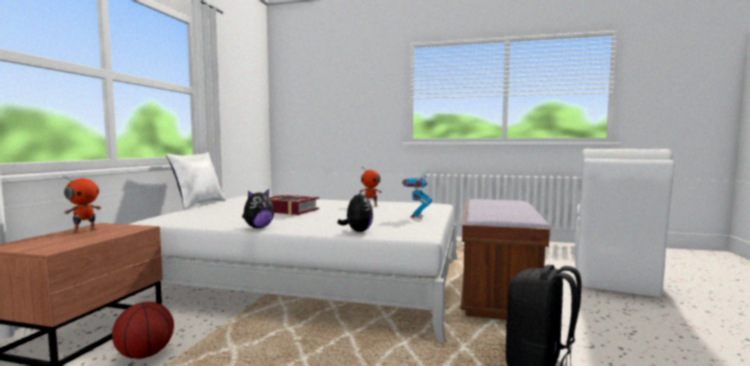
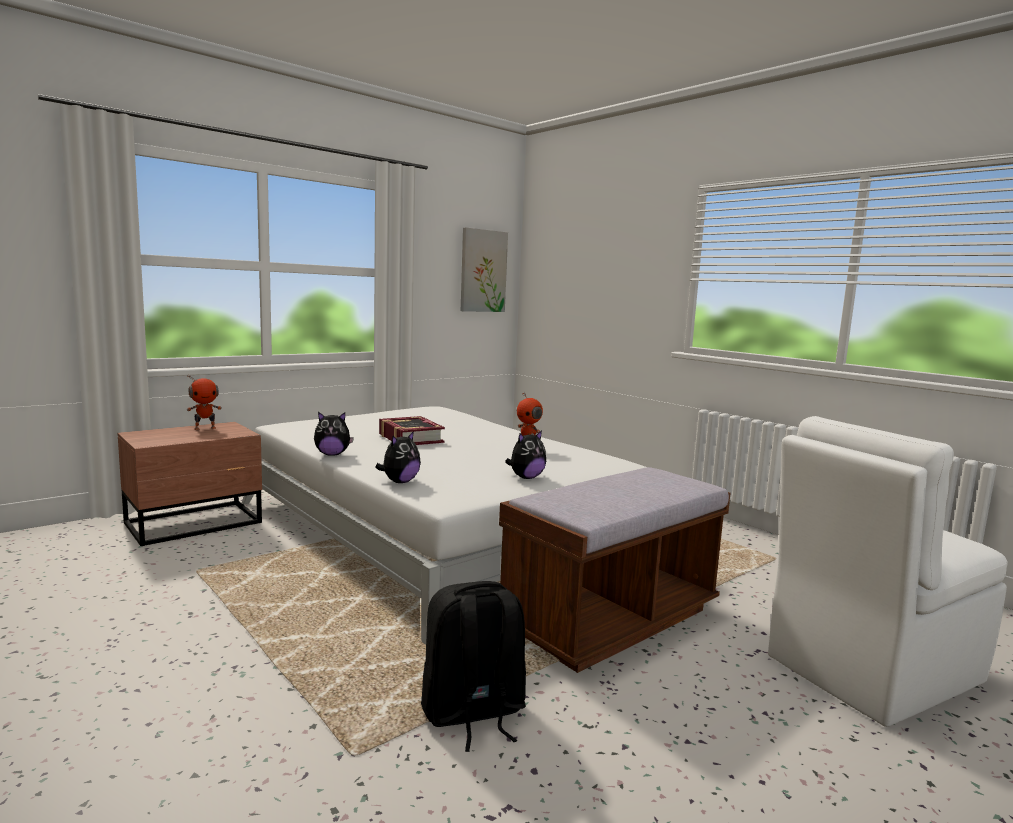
camera: 35 degrees right, 5 degrees up
(145, 355) = (199, 556): basketball -> none
(198, 204) = (361, 412): white pillow -> none
(251, 96) = (483, 271): none -> picture
(416, 216) = (526, 477): toy robot -> plush toy

